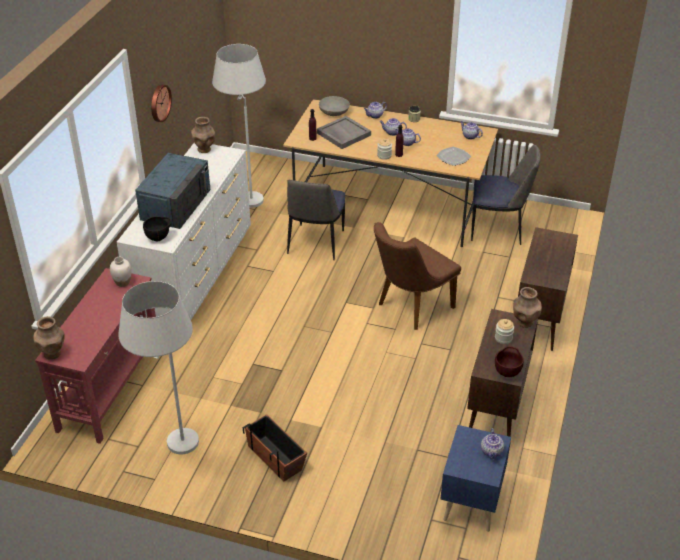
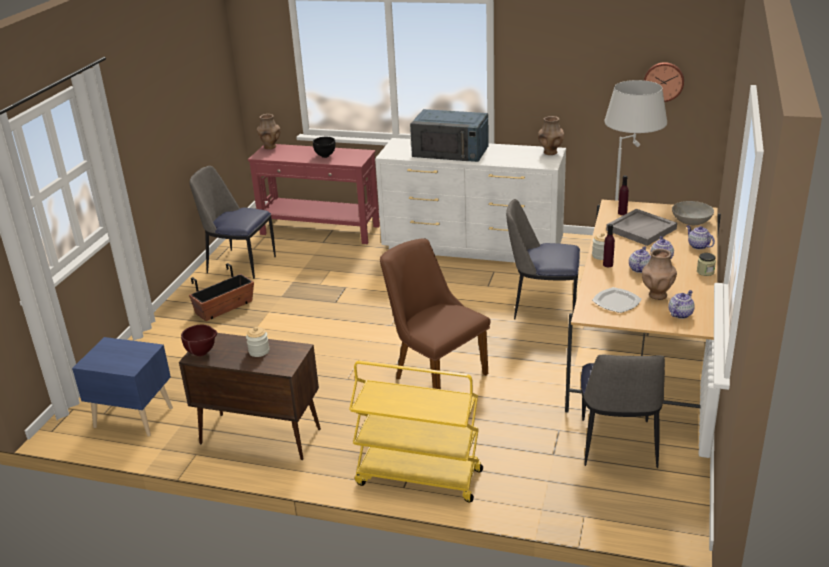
camera: 90 degrees right, 10 degrees down
(123, 282) = (354, 157): white vase -> none
(159, 103) = (544, 84): wall clock -> wall clock (663, 81)
(159, 238) = (396, 151): black bowl -> black bowl (325, 156)
(175, 455) = (239, 264): white floor lamp -> chair
(492, 452) = (118, 364): teapot -> none
(524, 323) = (283, 366): brown vase -> brown vase (657, 295)
(539, 319) = (418, 478): brown cabinet -> yellow cart

